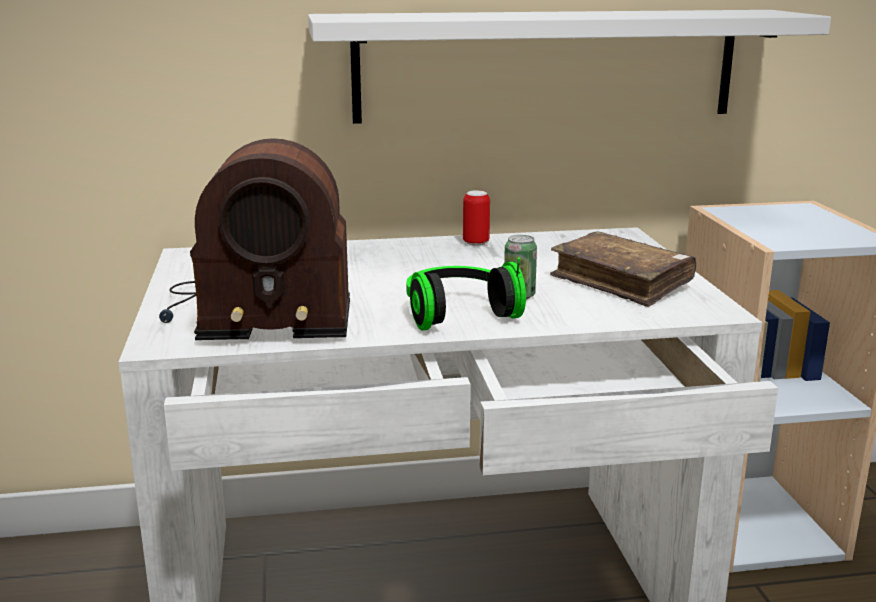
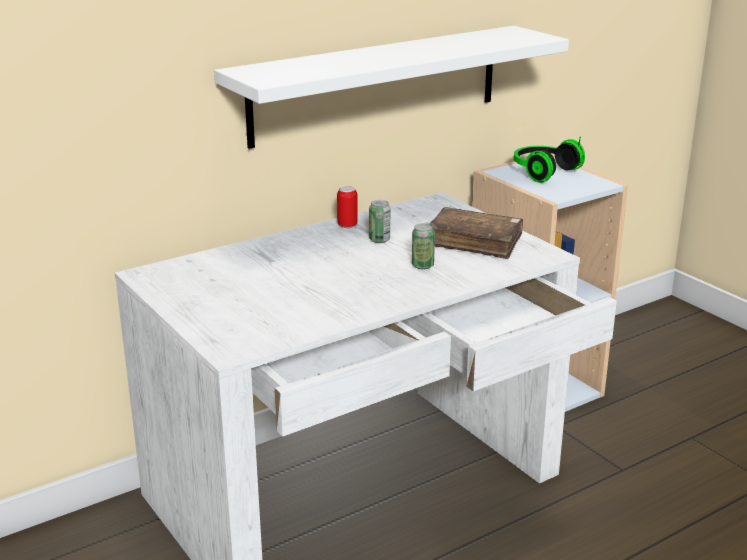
camera: 25 degrees left, 5 degrees up
(256, 311) = (262, 313): radio -> none
(458, 313) = (398, 287): headphones -> headphones (542, 172)
(497, 262) = (379, 240): none -> can

